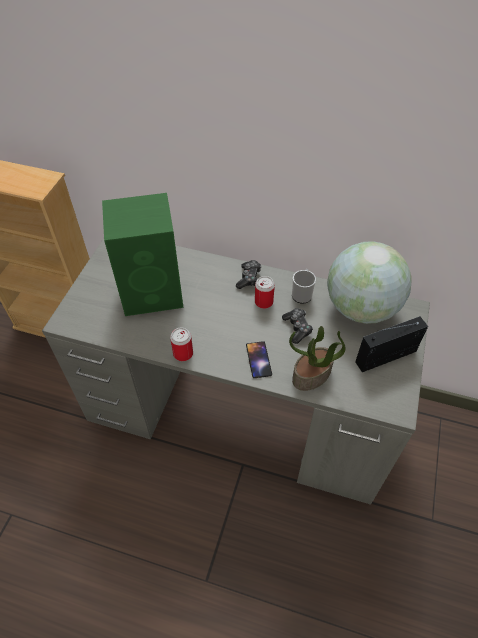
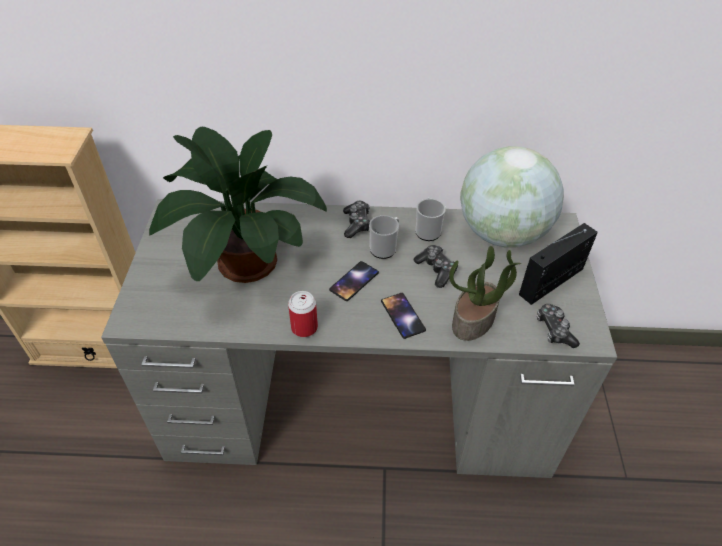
camera: 15 degrees left, 5 degrees down
(154, 292) = (241, 261): green speaker -> potted plant
(231, 325) = (354, 281): none -> phone
(263, 302) = (385, 248): can -> mug
(372, 397) = (554, 330): none -> game controller

